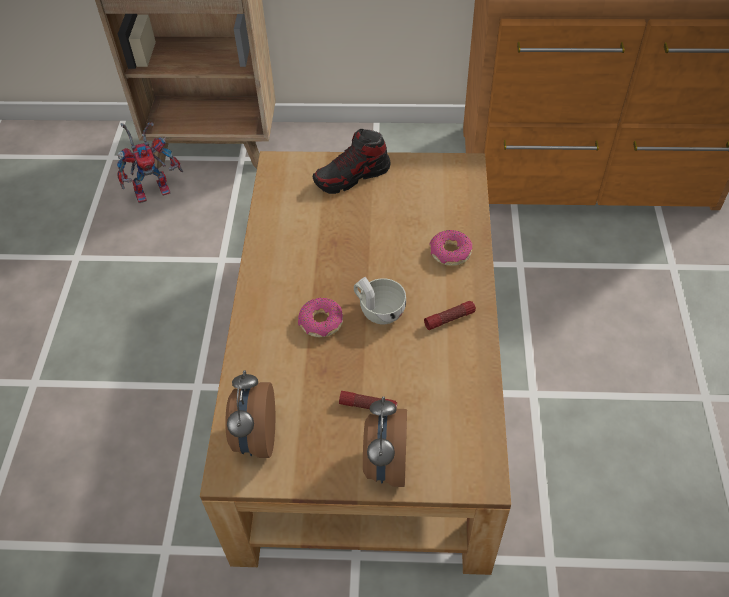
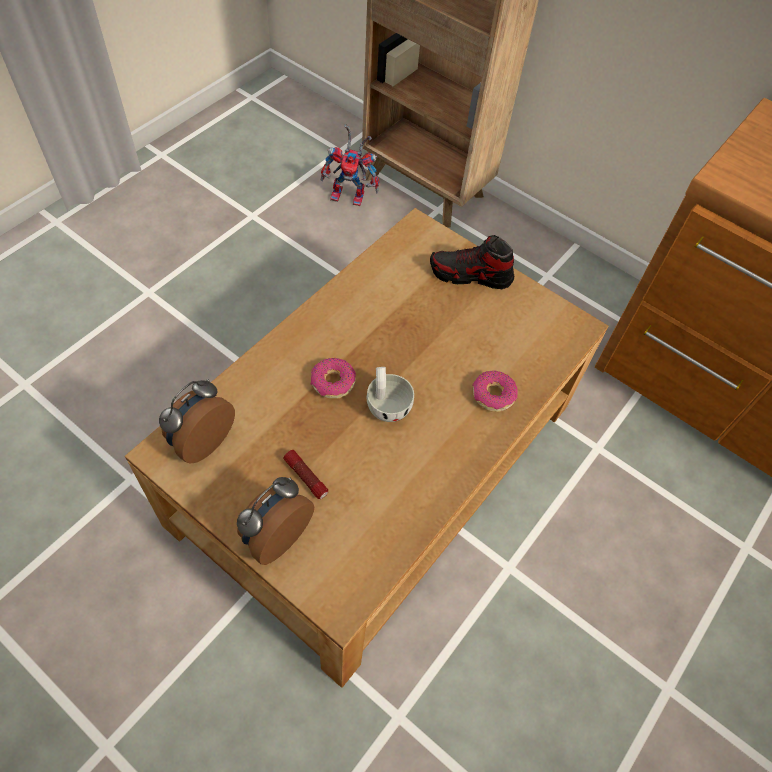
camera: 30 degrees right, 5 degrees up
(449, 319) = (439, 452): flashlight -> none

